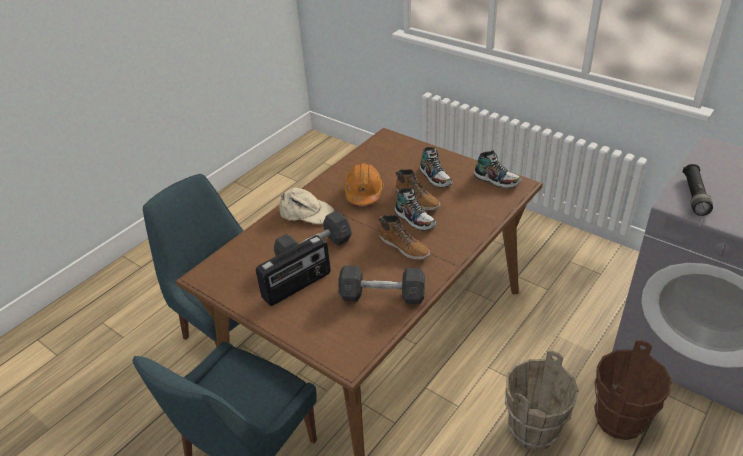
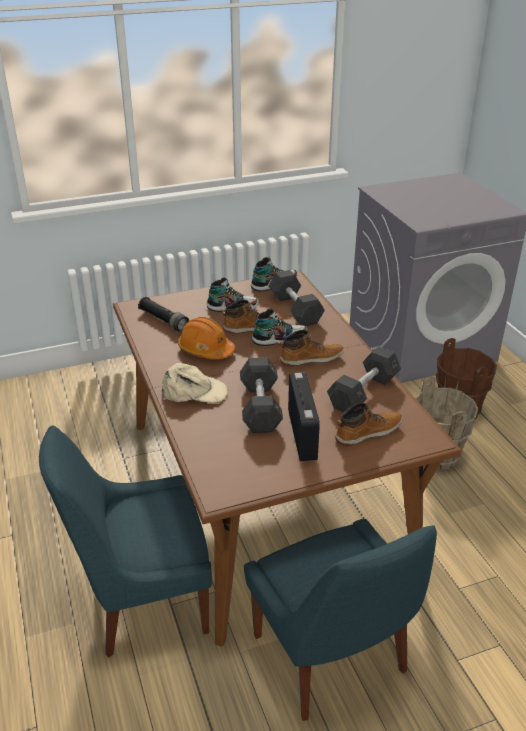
camera: 60 degrees left, 5 degrees down
(306, 213) = (194, 392): beige cap -> beige cap turned 45 degrees clockwise
(328, 320) = (367, 432): none -> boot
(471, 207) = (295, 309): none -> grey dumbbell
(694, 196) = (420, 216): black flashlight -> black flashlight (164, 321)

